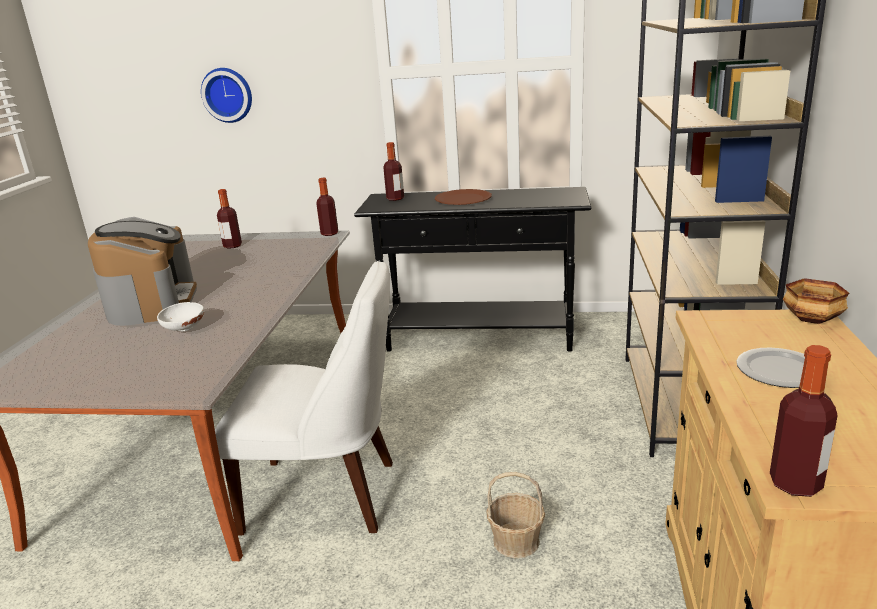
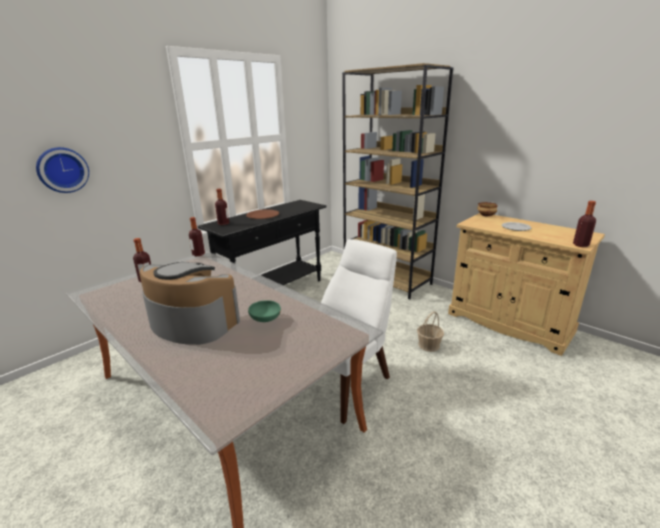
camera: 55 degrees left, 0 degrees up
(183, 329) = (265, 320): white bowl -> green bowl

